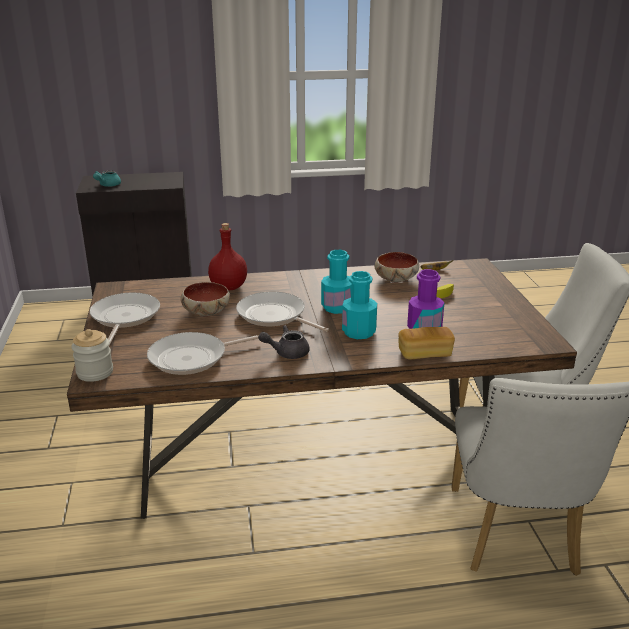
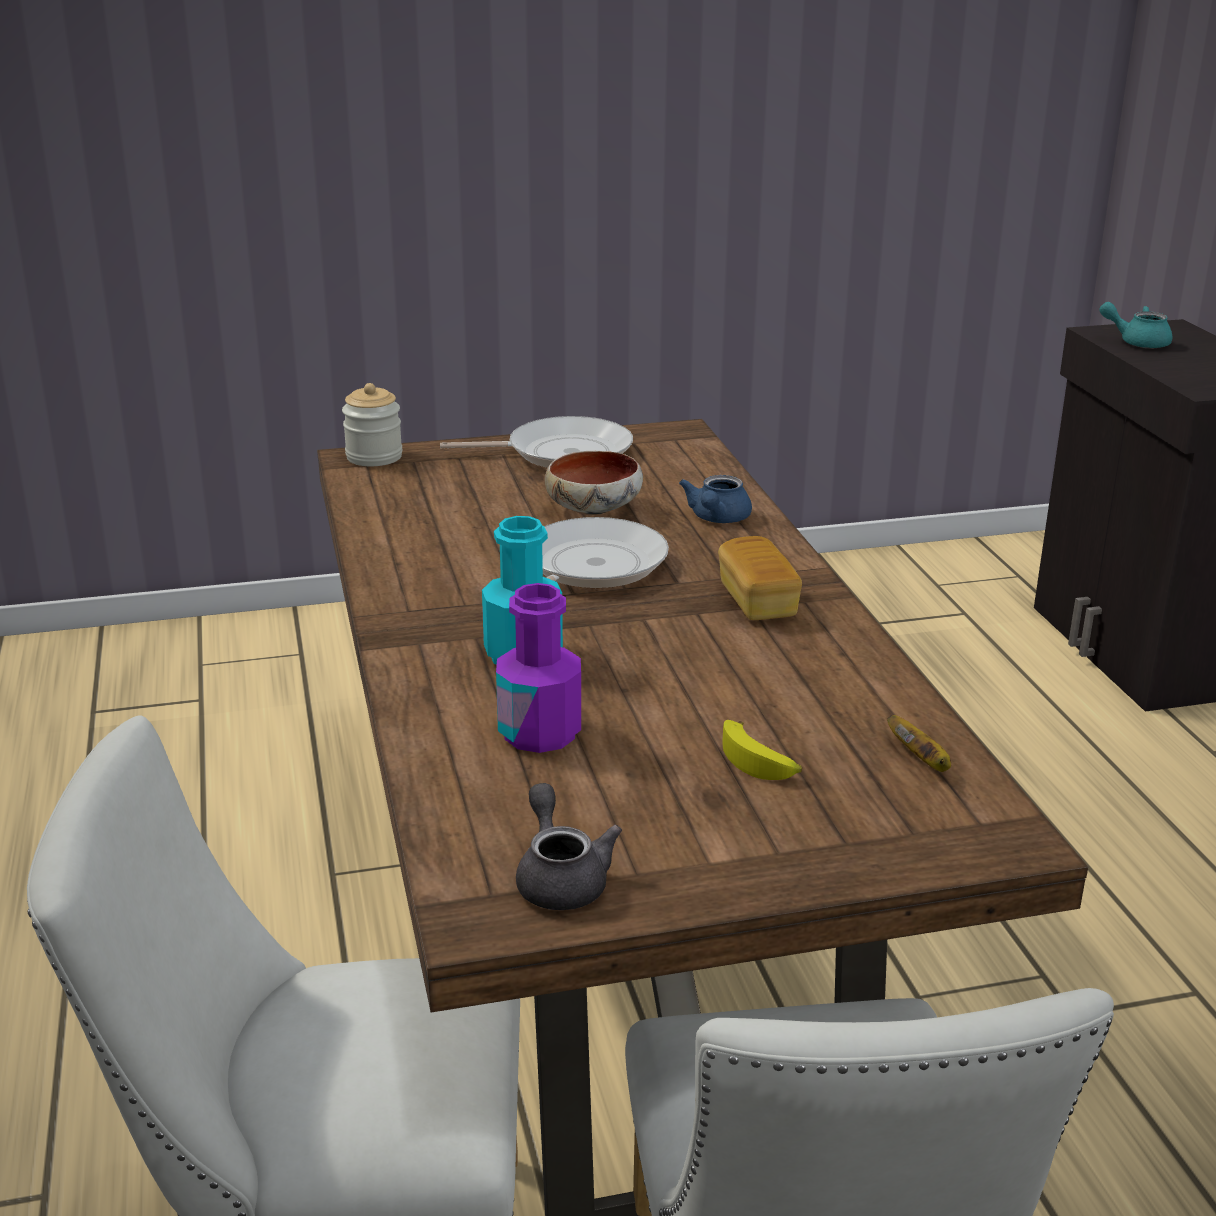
camera: 85 degrees right, 0 degrees up
(192, 358) = (415, 514): frying pan -> none
(229, 287) = (717, 519): red bottle -> blue teapot
(287, 352) = (432, 587): grey teapot -> grey teapot (560, 878)
(337, 307) = (643, 629): turquoise bottle -> none
(395, 279) = (834, 700): bowl -> none
(425, 354) = (422, 730): bread -> bread (757, 601)

